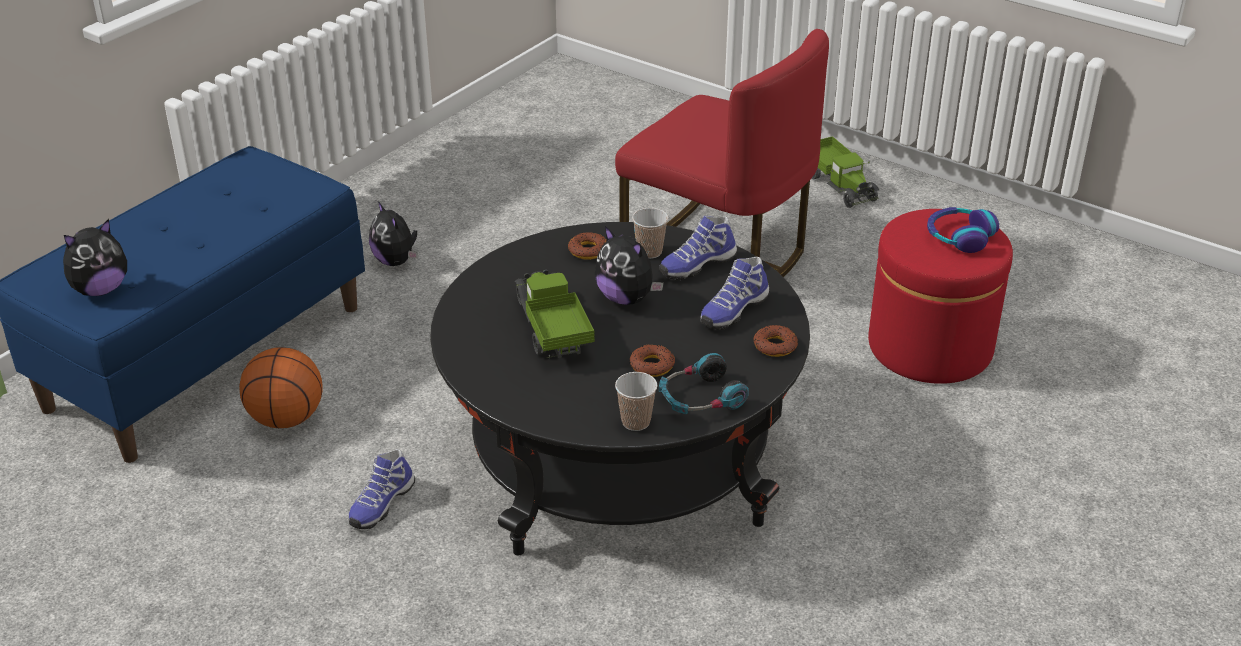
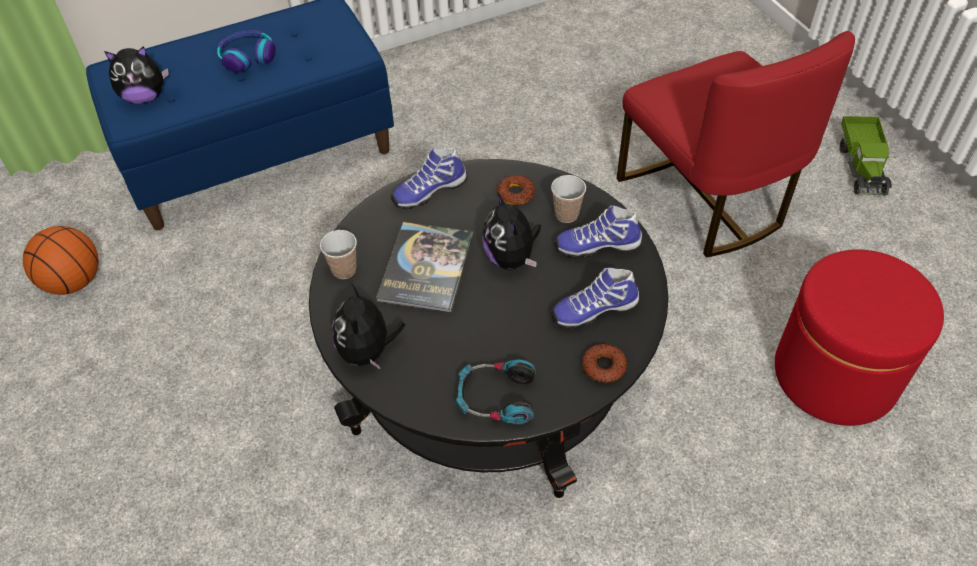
camera: 30 degrees right, 15 degrees up
(286, 419) = (277, 234): basketball -> basketball (74, 282)
(380, 504) = (290, 340): shoe -> shoe (429, 190)
(396, 261) = (444, 118): plush toy -> plush toy (368, 352)
(551, 329) = (426, 267): toy truck -> book
(636, 422) = (423, 399): cup -> cup (344, 270)
(652, 365) = (480, 342): donut -> none
(959, 237) = (889, 299): headphones -> headphones (247, 57)

